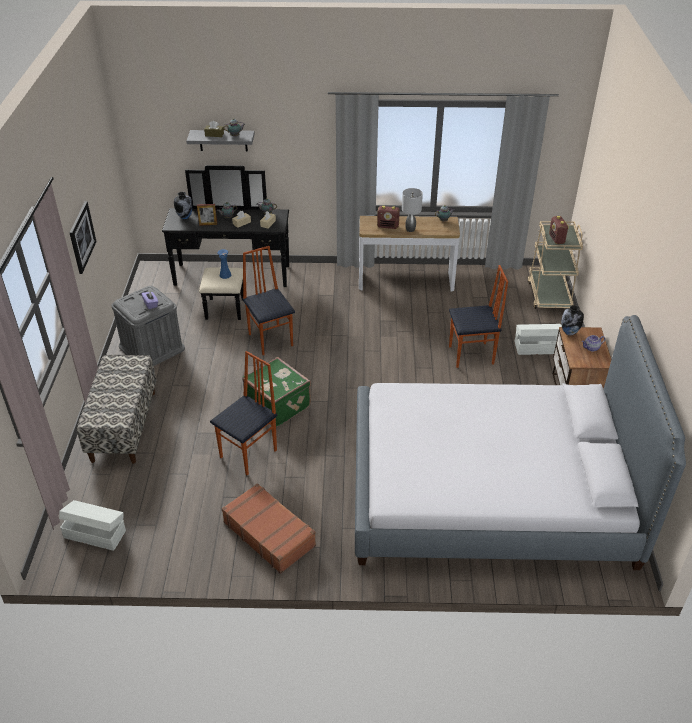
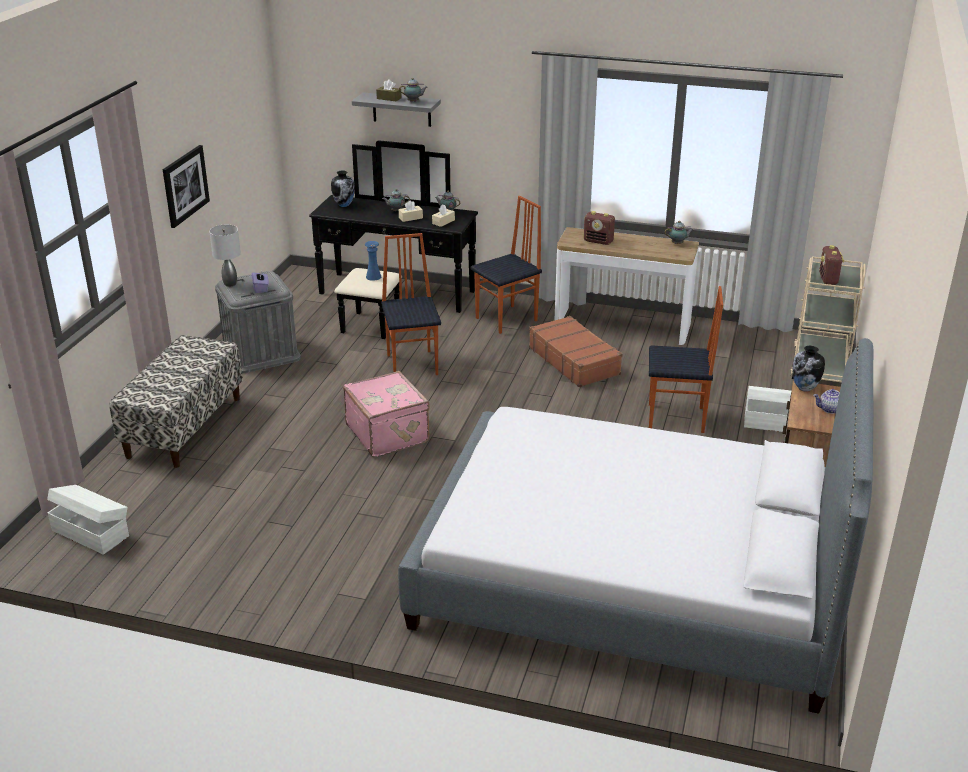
camera: 15 degrees right, 10 degrees down
(208, 224) = (368, 214): picture frame -> none
(249, 454) = (324, 481): chair -> chair (507, 319)
(269, 533) = (306, 571): brown suitcase -> brown suitcase (574, 361)
(278, 404) = (388, 433): green suitcase -> pink suitcase
(410, 229) = (627, 248): grey table lamp -> grey table lamp (230, 284)

